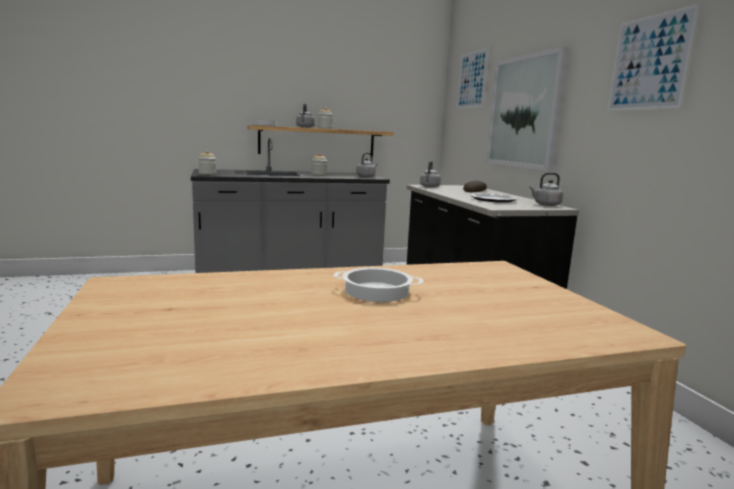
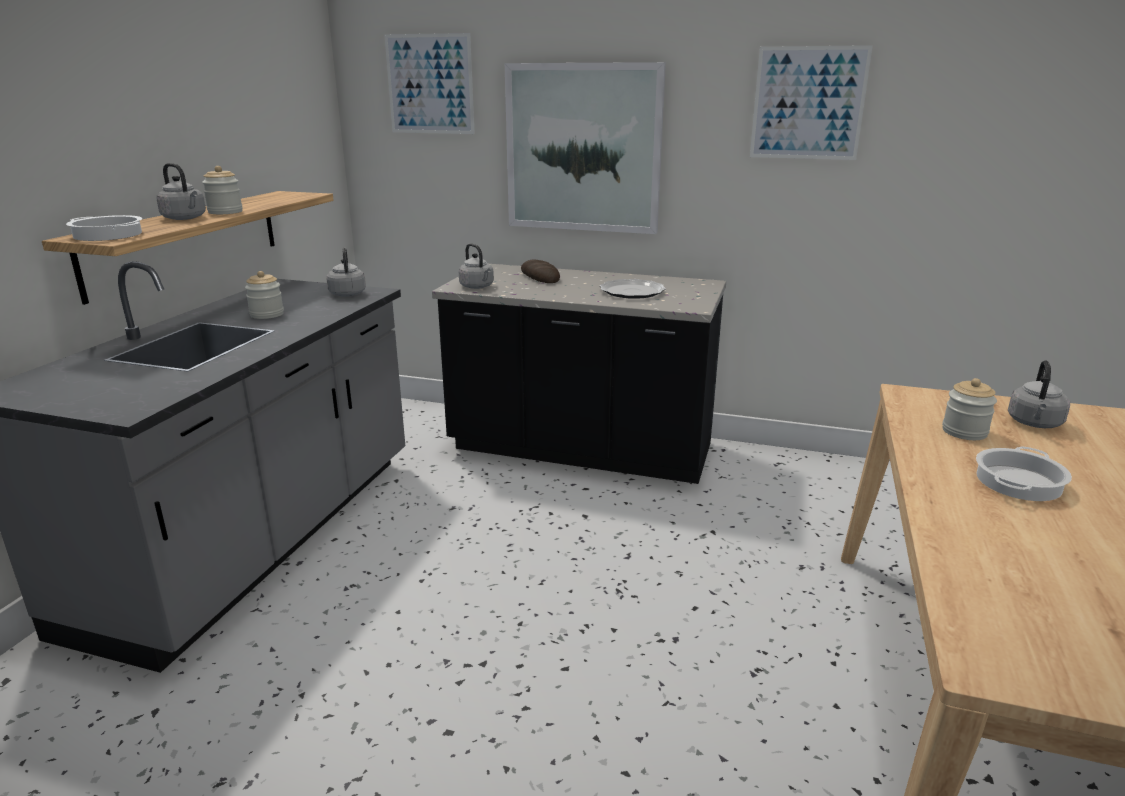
camera: 55 degrees left, 10 degrees up
(207, 174) = (108, 402): jar -> jar (964, 432)
(545, 205) = (687, 282): grey kettle -> grey kettle (1034, 424)

